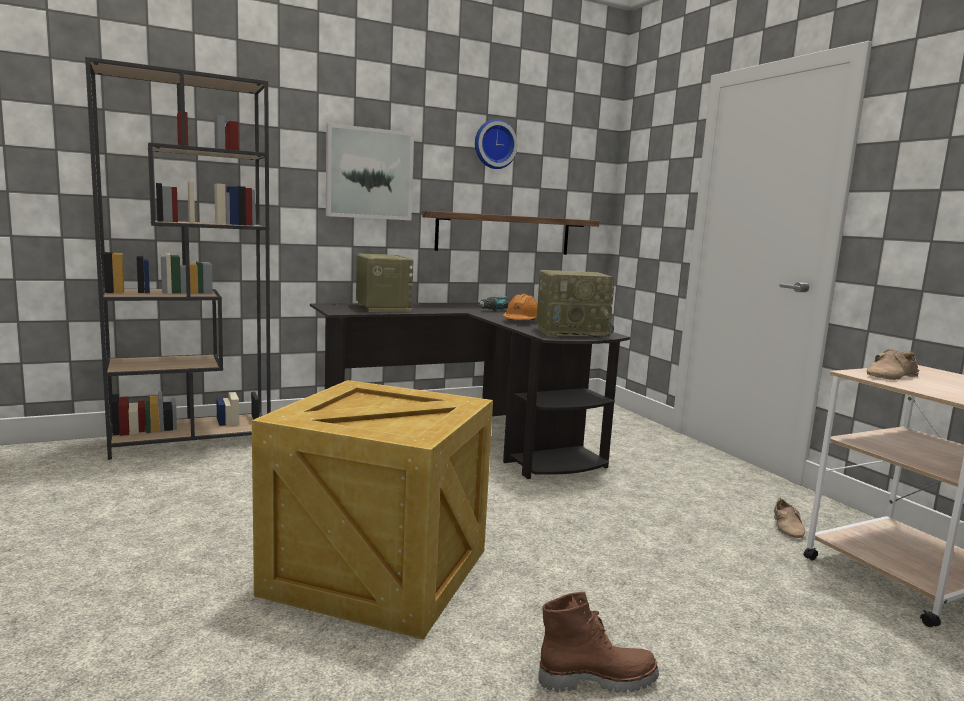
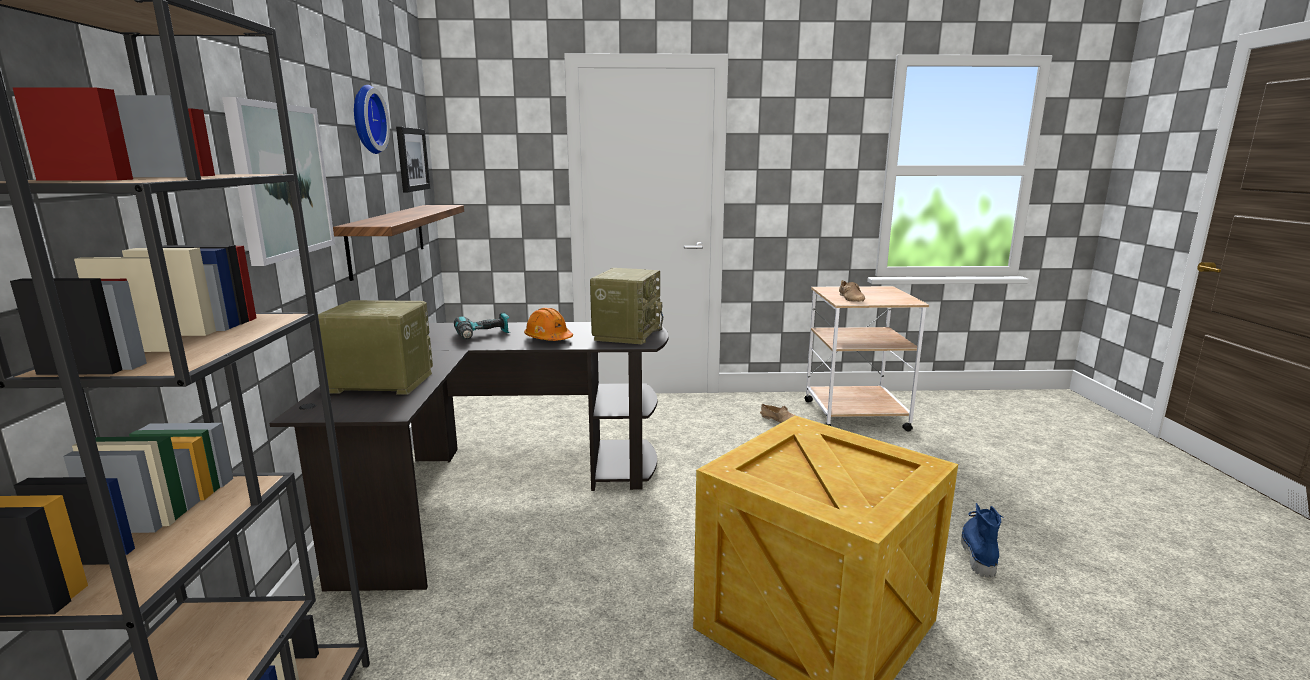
camera: 65 degrees left, 5 degrees up
(568, 180) = (411, 159): none -> picture
(597, 679) = (977, 552): brown boot -> blue boot

